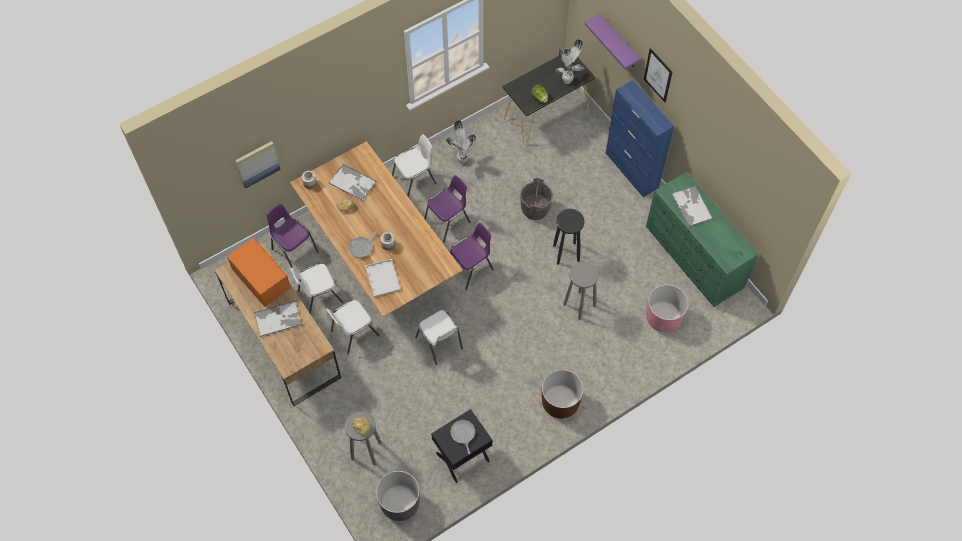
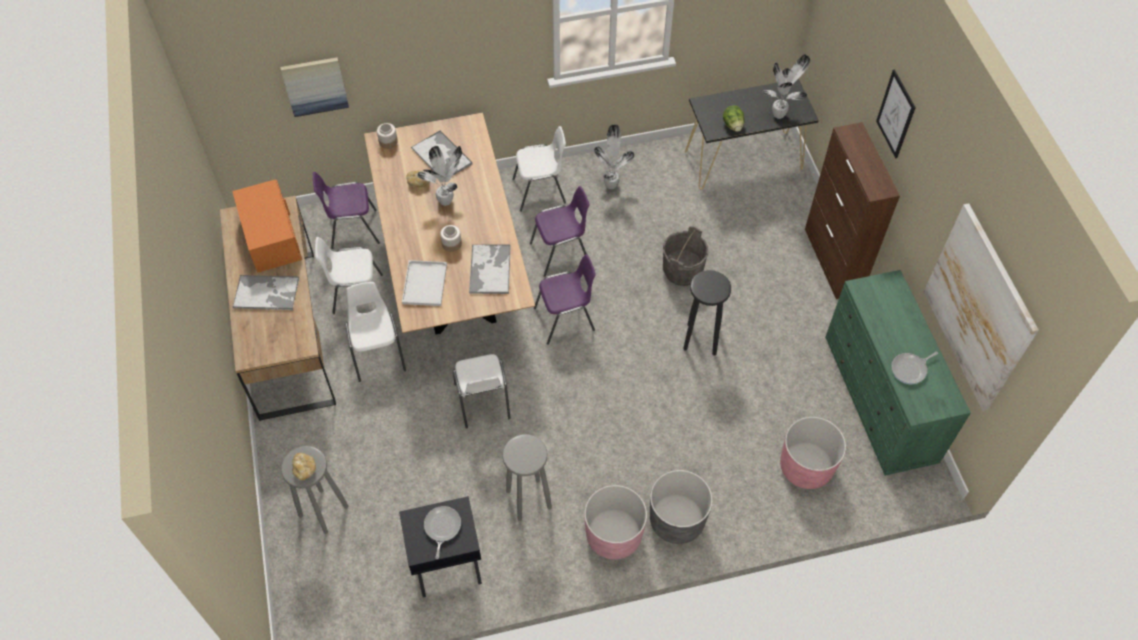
camera: 20 degrees right, 5 degrees down
(294, 250) = (352, 229): purple chair -> purple chair turned 75 degrees counterclockwise
(353, 333) = (378, 353): white chair -> white chair turned 90 degrees clockwise
(362, 247) = (416, 237): frying pan -> frying pan (910, 369)
(371, 214) = (447, 201): none -> potted plant
(400, 503) = (335, 598): grey planter -> grey planter (676, 520)
(560, 402) = (613, 535): brown planter -> pink planter
(579, 305) = (692, 412): grey stool -> grey stool (528, 499)
(619, 42) = (857, 64): purple shelf -> none
(632, 170) = (833, 261): blue cabinet -> brown cabinet
(691, 206) = (891, 317): tray -> tray (490, 269)
(747, 190) = (978, 308): none -> picture

